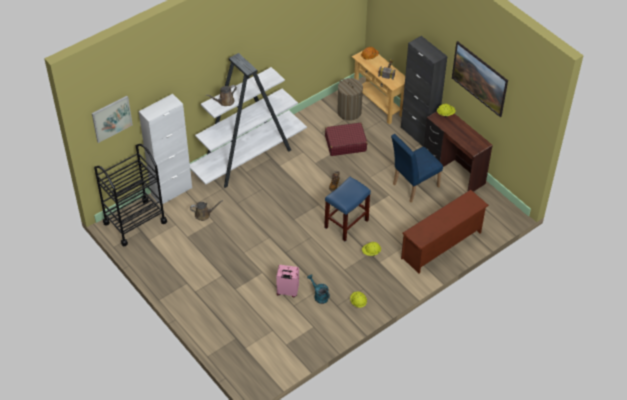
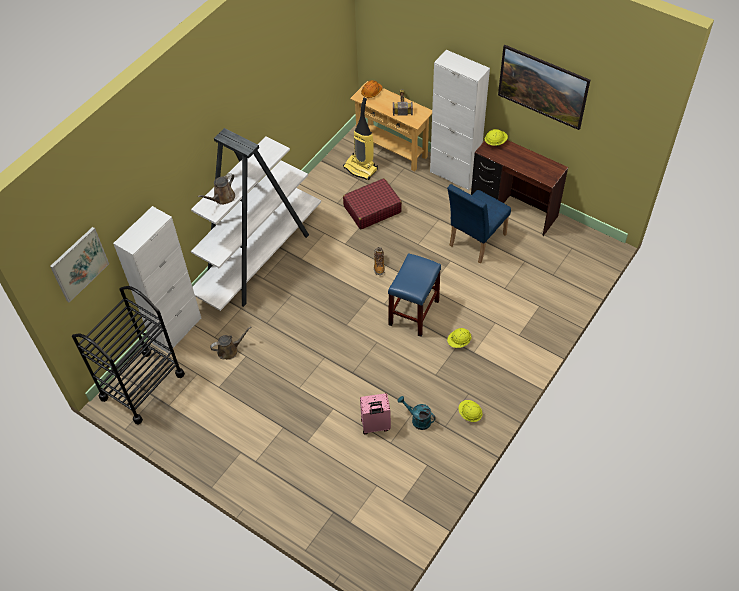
camera: 15 degrees left, 5 degrees up
(349, 112) = (361, 168): laundry basket -> vacuum cleaner
(418, 134) = (454, 175): black cabinet -> white cabinet
(442, 246) = (540, 309): brown shoe rack -> none

